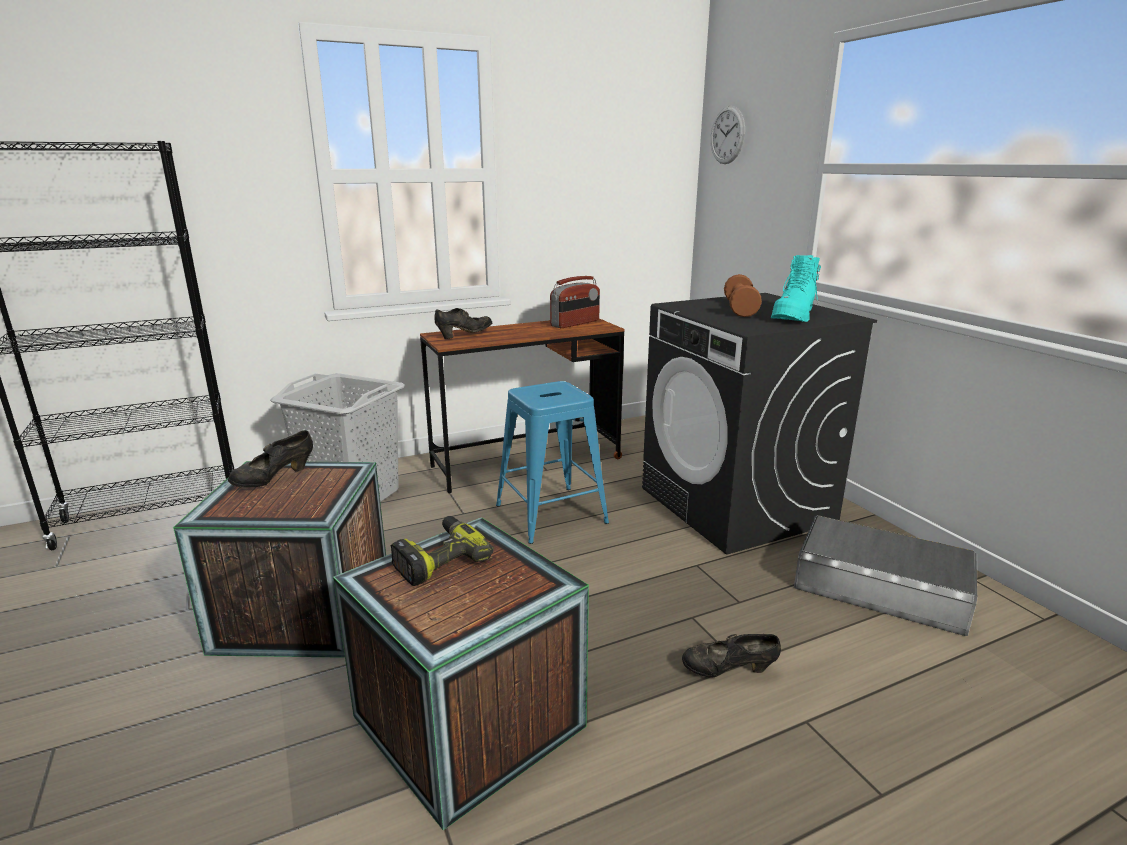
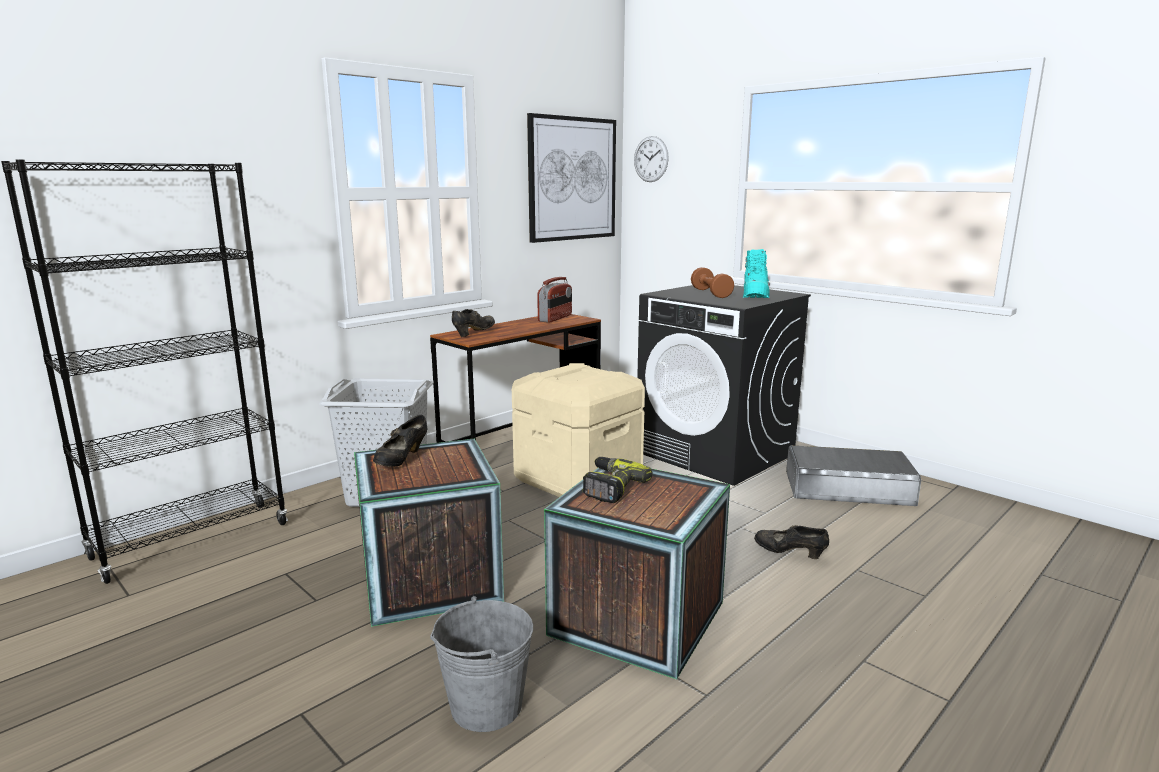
camera: 20 degrees left, 5 degrees down
(216, 797) = (486, 706): none -> grey bucket
(551, 513) = (578, 480): blue stool -> beige storage box
(626, 160) = (572, 179): none -> picture
(728, 671) = (789, 553): black shoe -> black shoe turned 45 degrees clockwise

